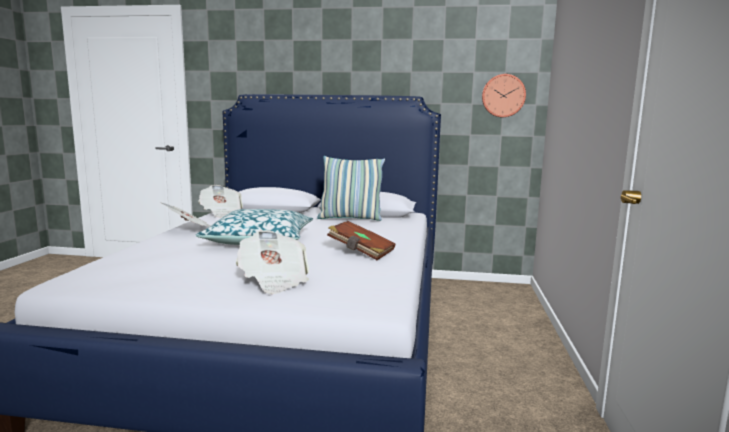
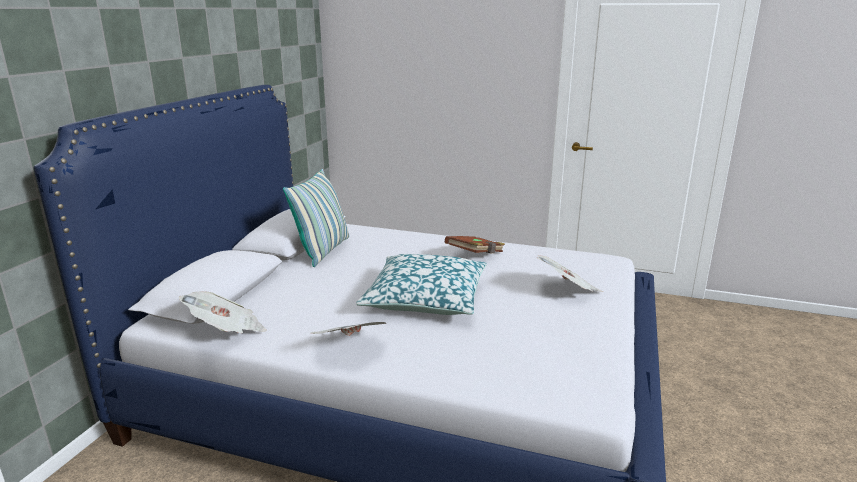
camera: 80 degrees left, 10 degrees up
(503, 95) = (302, 71): wall clock -> none

